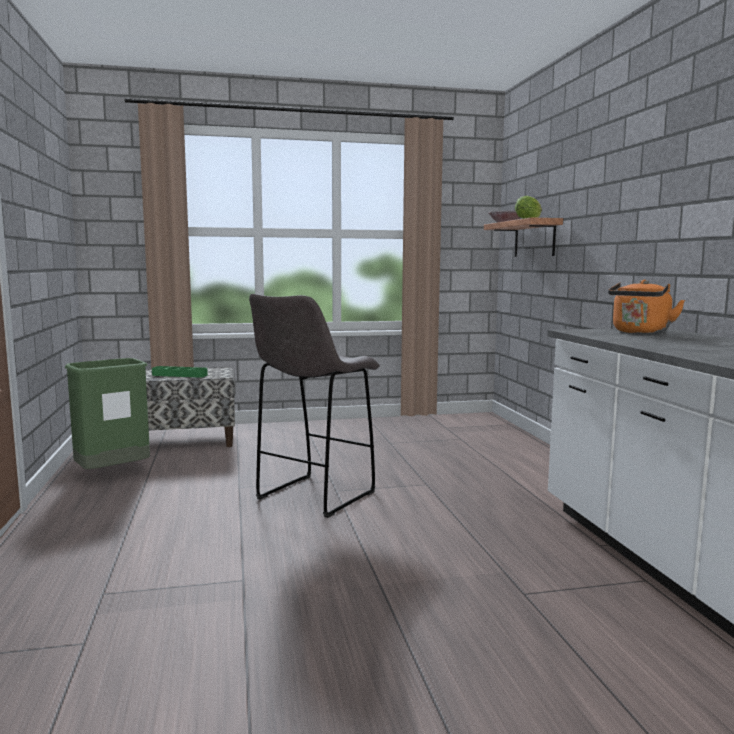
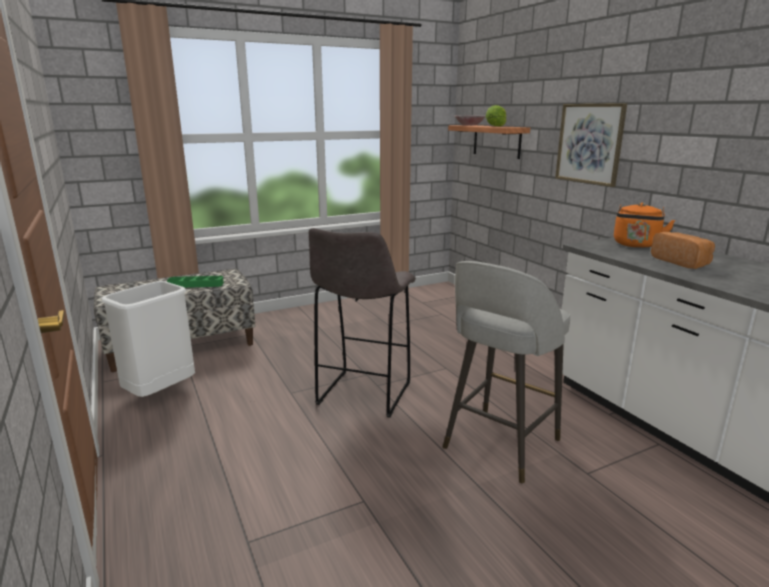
camera: 15 degrees left, 10 degrees up
(113, 474) = (160, 393): green trash can -> white trash can
(434, 555) = (499, 445): none -> grey stool
(616, 227) = (589, 143): none -> picture
(672, 342) = (681, 262): none -> bread

